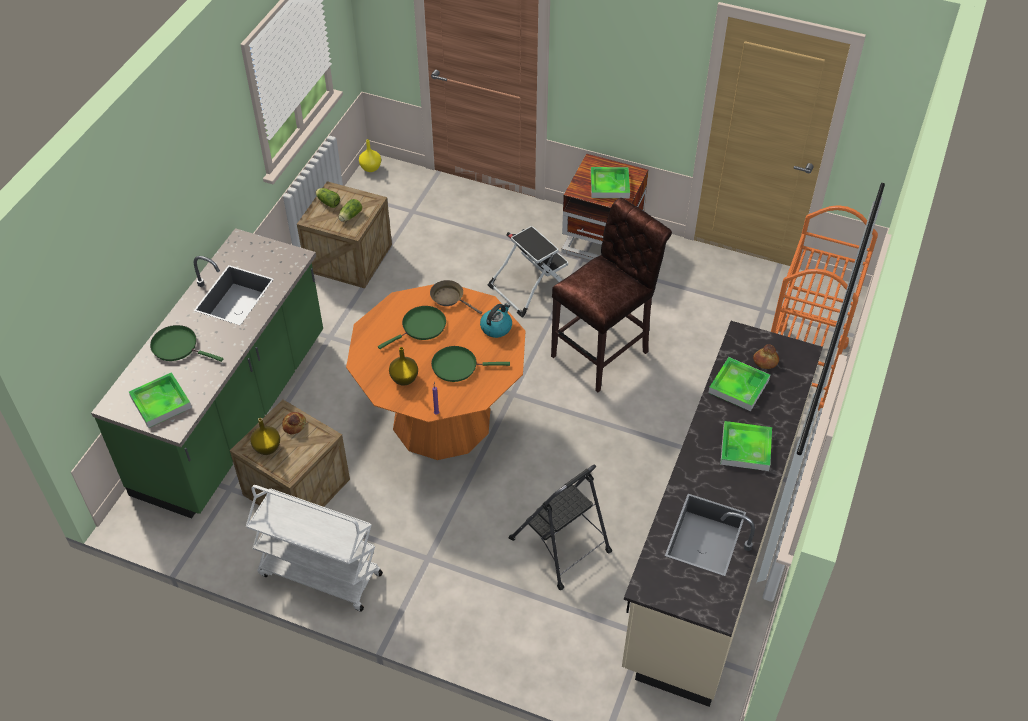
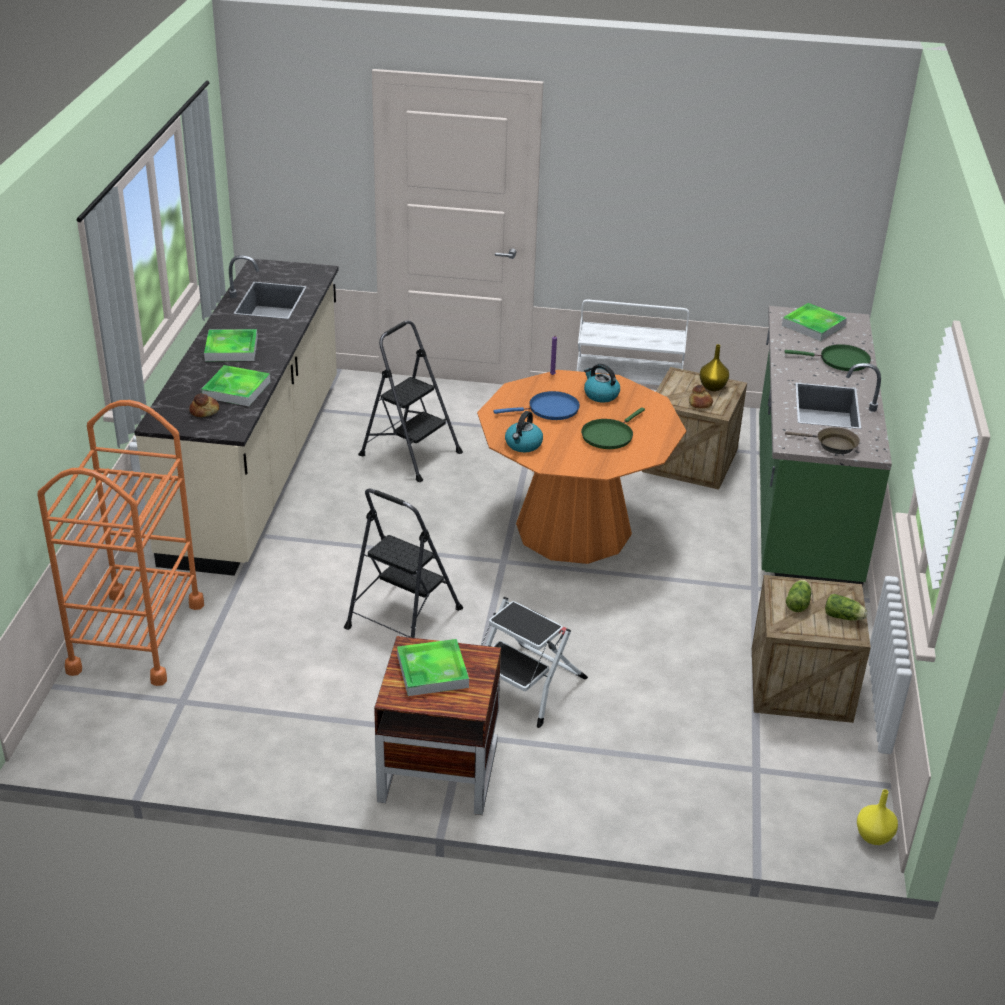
camera: 165 degrees right, 15 degrees down
(404, 378) = (600, 395): yellow vase -> kettle
(449, 298) = (591, 464): brown frying pan -> brown frying pan (832, 445)
(458, 366) = (550, 410): green frying pan -> blue frying pan
(604, 351) = (401, 619): brown stool -> black step ladder

